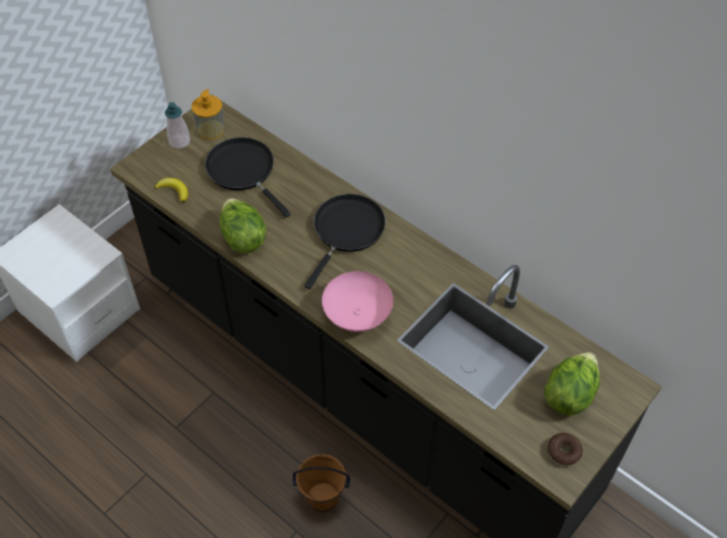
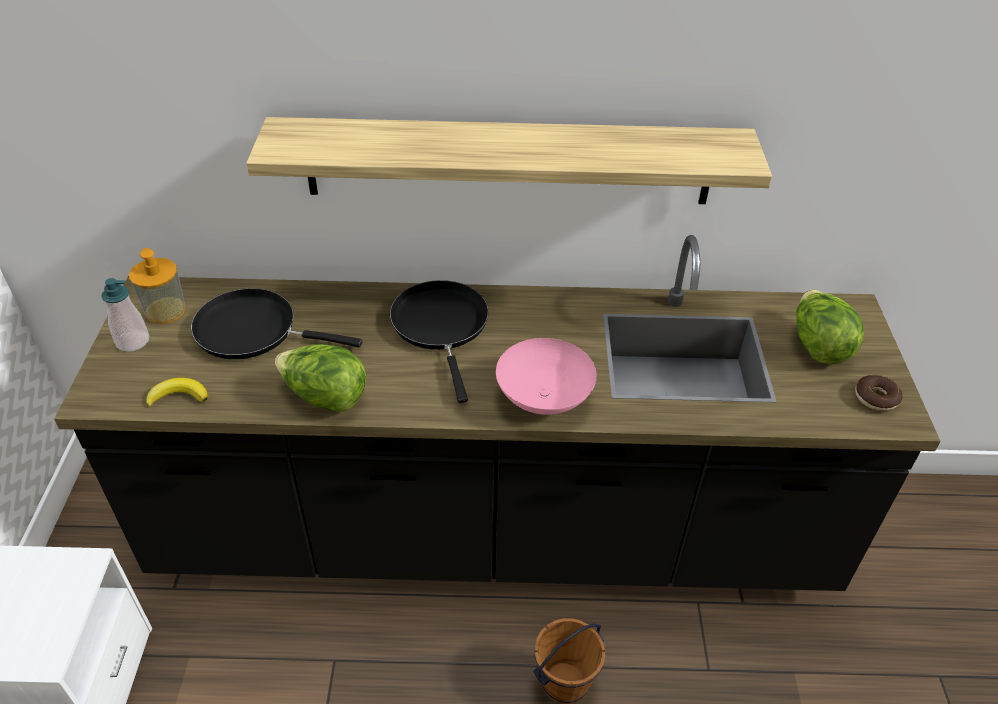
camera: 40 degrees left, 10 degrees down
(424, 149) = (508, 161): none -> shelf

